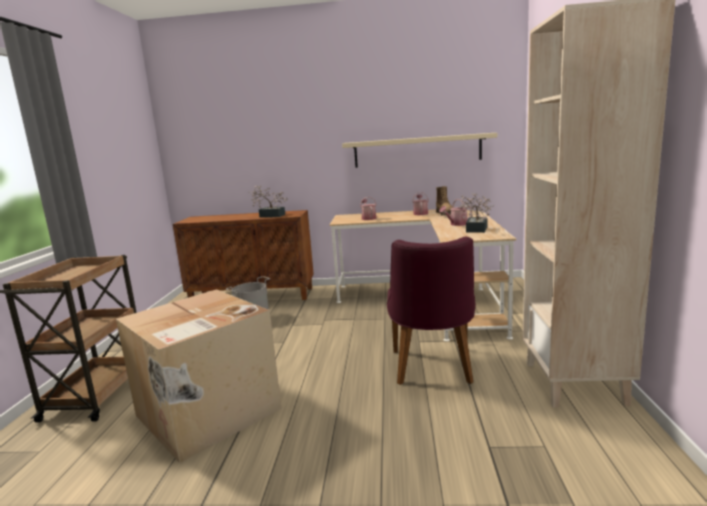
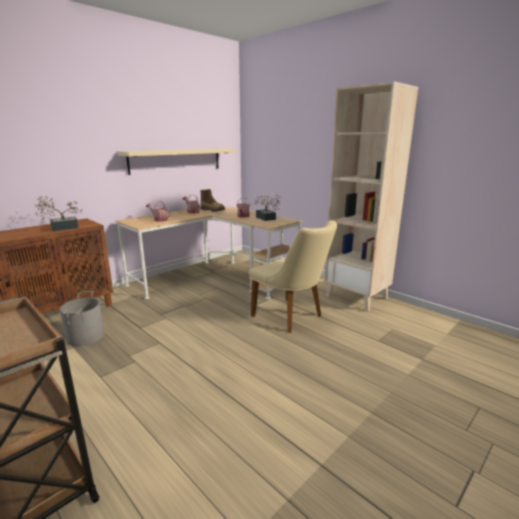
camera: 50 degrees left, 5 degrees up
(207, 413) = (203, 419): cardboard box -> none
(432, 370) = (292, 317): purple chair -> beige chair

